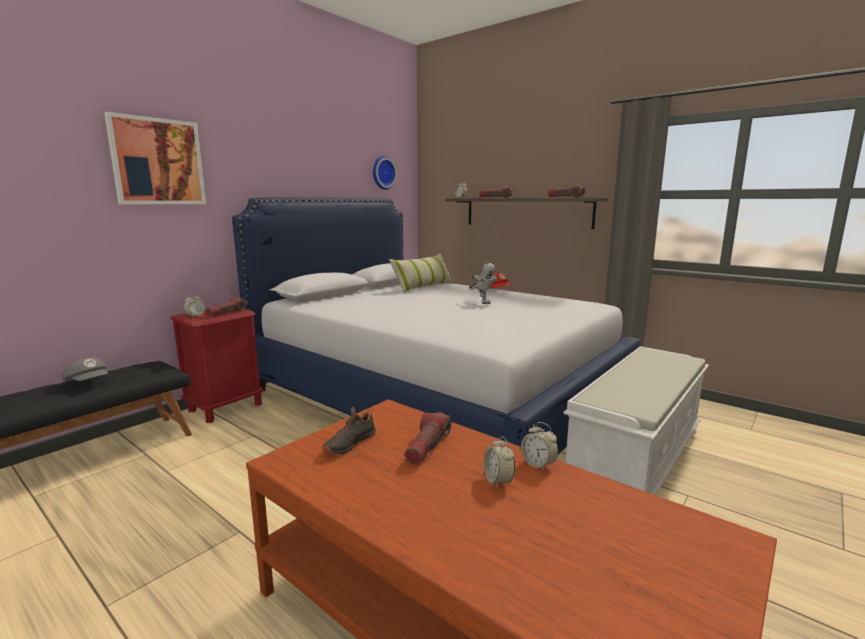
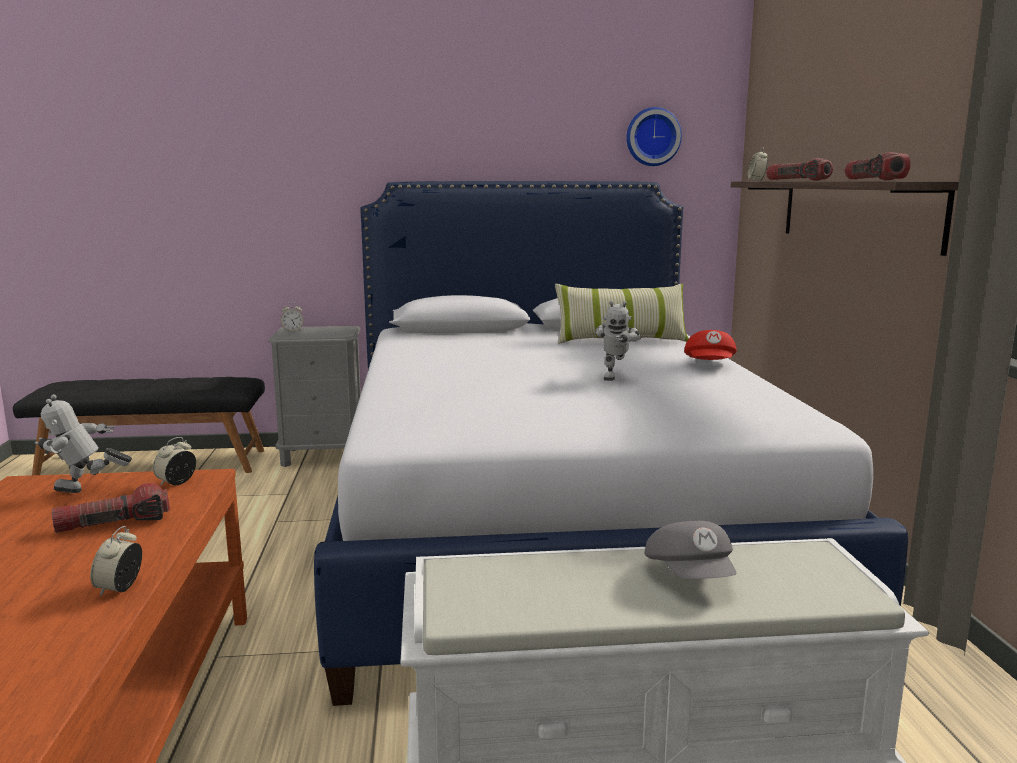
camera: 45 degrees right, 0 degrees up
(89, 382) = (165, 383): grey cap -> grey cap (691, 576)
(158, 162) = (278, 139): picture -> none
(225, 407) = (323, 455): red nightstand -> grey nightstand
(227, 313) = (325, 333): flashlight -> none
(349, 443) = (86, 493): black shoe -> toy robot
(498, 481) = (52, 580): alarm clock -> alarm clock (176, 483)

